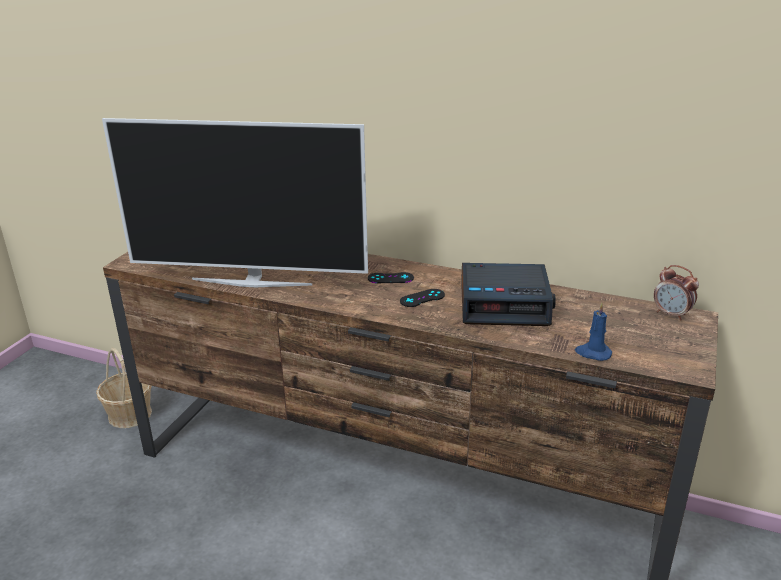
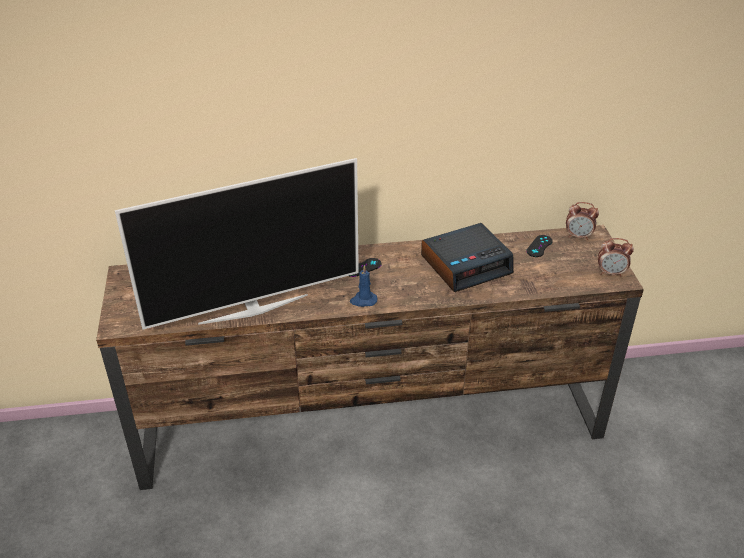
camera: 30 degrees left, 10 degrees up
(130, 414) = (90, 459): basket -> none
(422, 298) = (404, 279): black game controller -> black game controller (539, 246)
(592, 353) = (555, 287): blue candle -> blue candle (363, 300)
(682, 360) = (611, 273): none -> alarm clock

